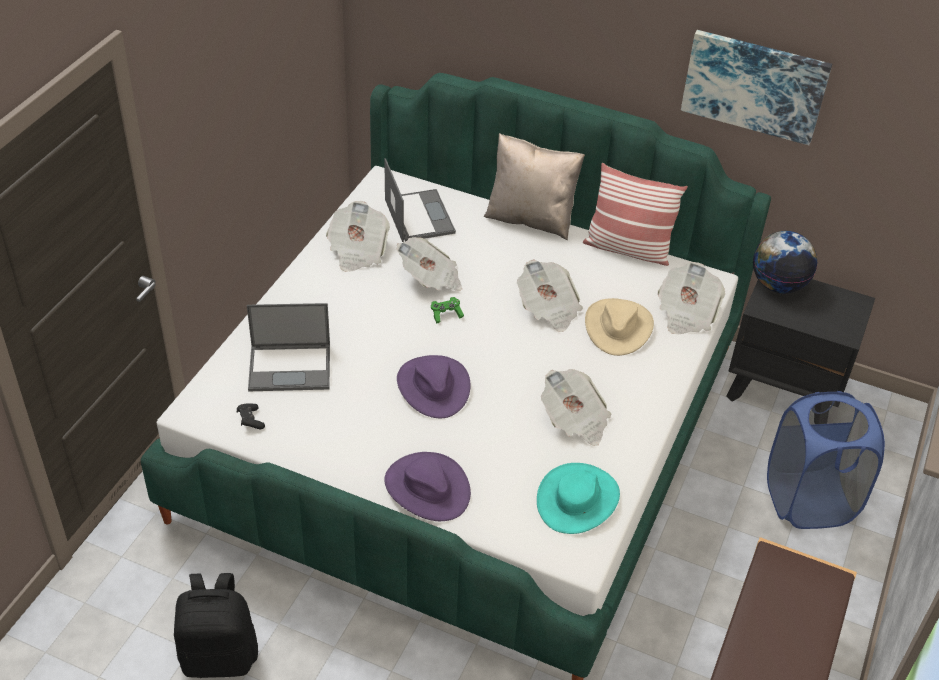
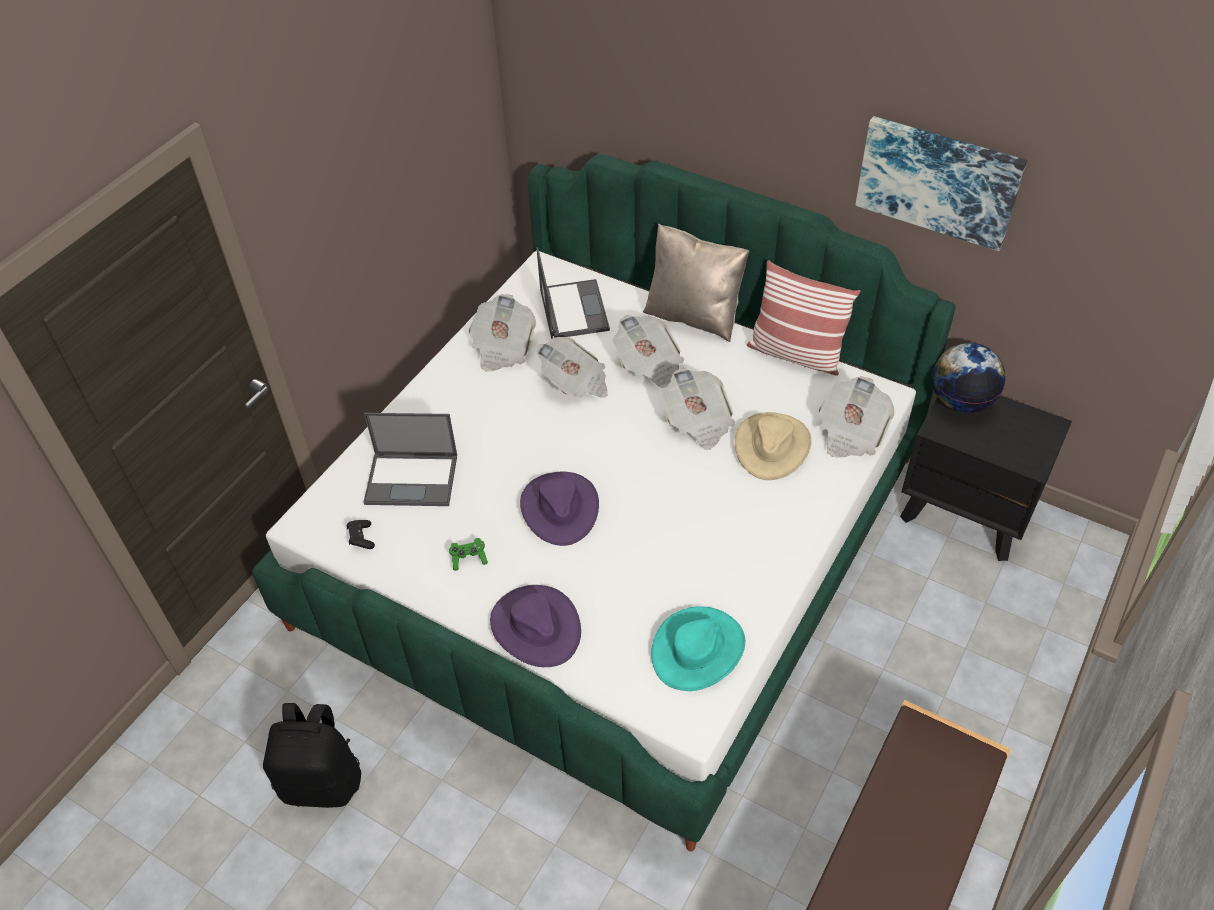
camera: 10 degrees right, 5 degrees up
(446, 314) = (586, 424): green game controller -> green game controller (469, 558)
(574, 420) = (708, 555): newspaper -> newspaper (649, 364)
(809, 501) = (978, 644): blue laundry basket -> none

